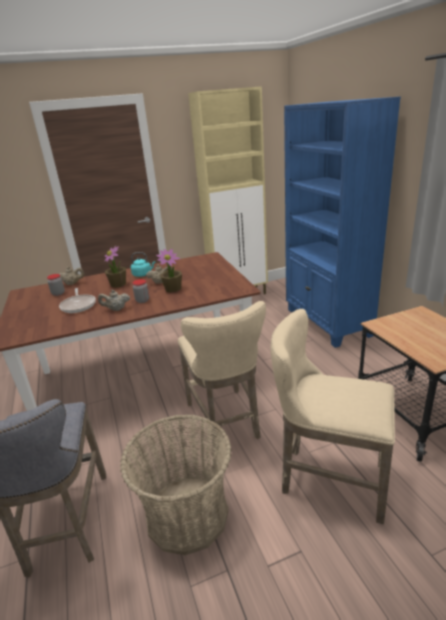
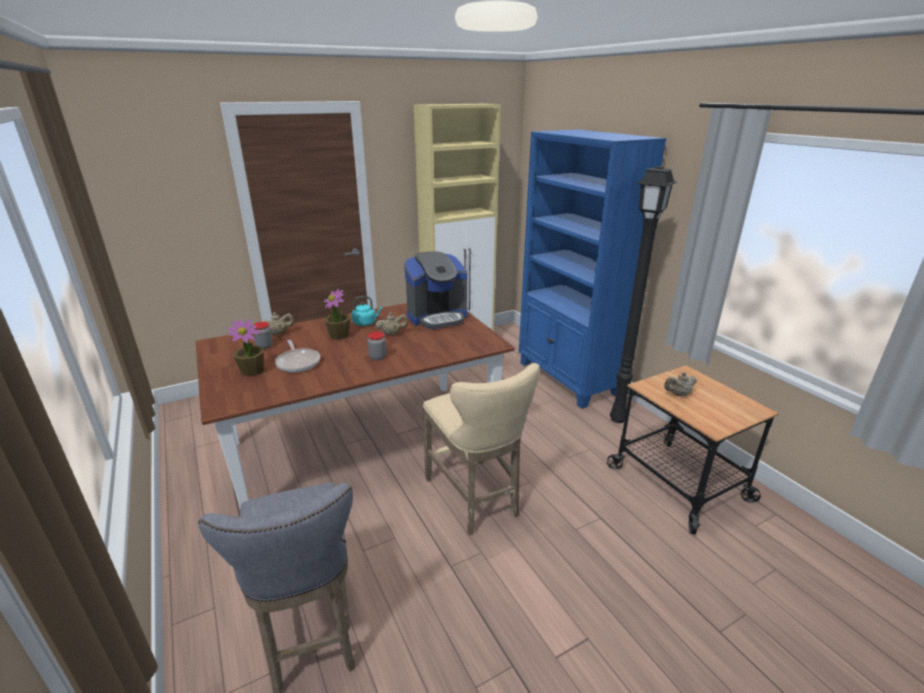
camera: 10 degrees left, 0 degrees up
(116, 309) = (349, 368): beige teapot -> beige teapot (678, 394)
(173, 289) = (410, 343): potted plant -> potted plant (252, 371)
(187, 514) = (454, 607): basket -> none
(202, 268) = (437, 317): none -> coffee machine
(327, 479) = (601, 559): beige stool -> none
(367, 357) = (619, 419): none -> black floor lamp

